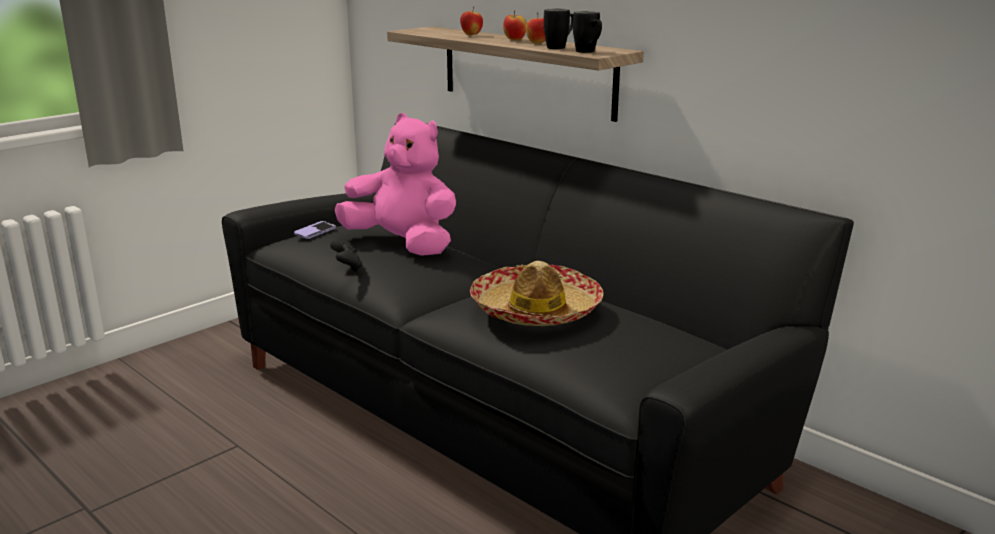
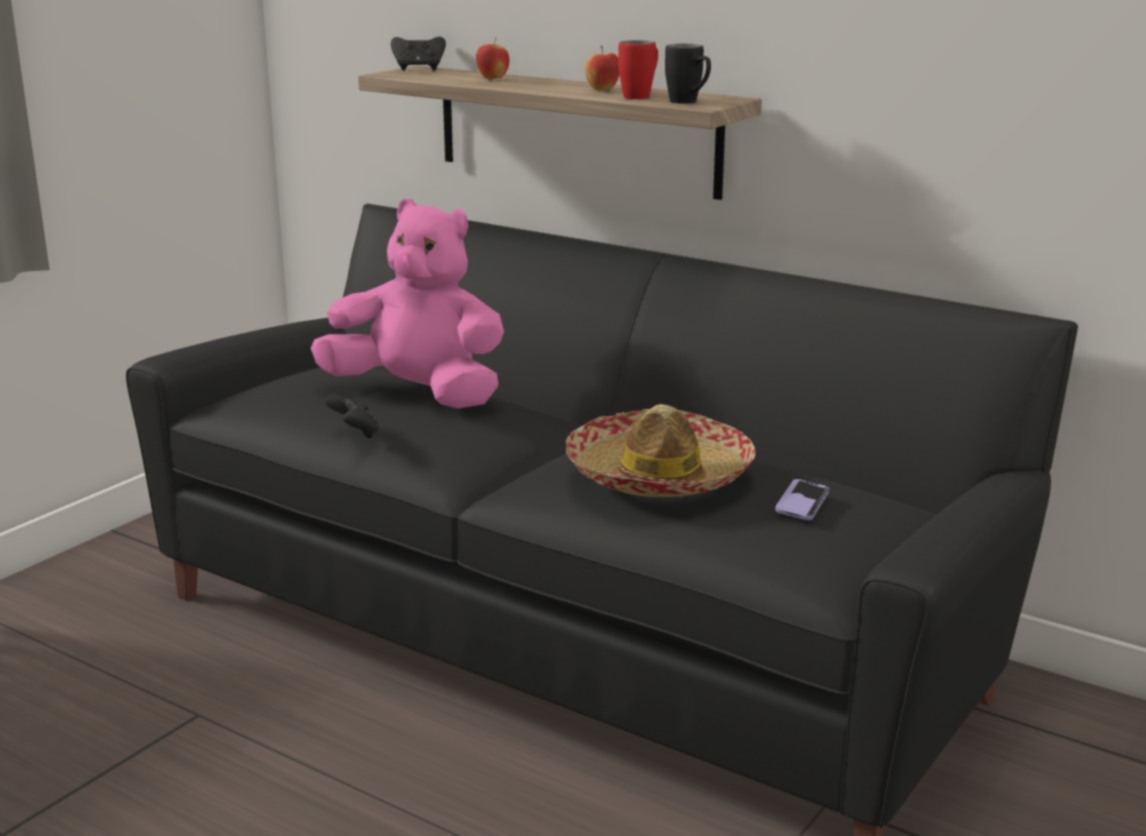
camera: 10 degrees left, 0 degrees up
(315, 231) = (276, 382): phone -> phone (802, 502)
(430, 28) = (419, 69): none -> black game controller
(515, 40) = (565, 86): apple -> none
(560, 47) = (641, 96): black mug -> red mug

